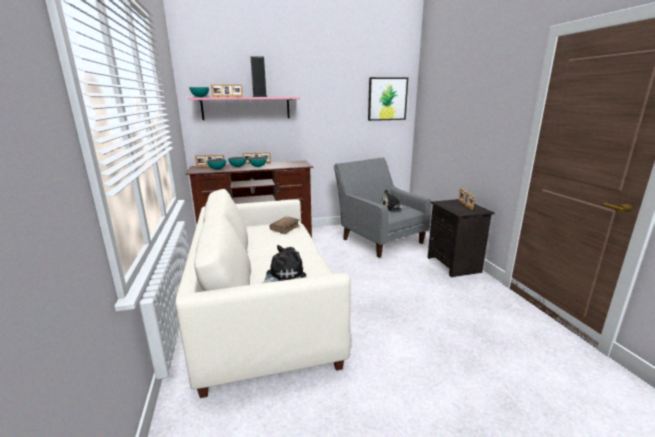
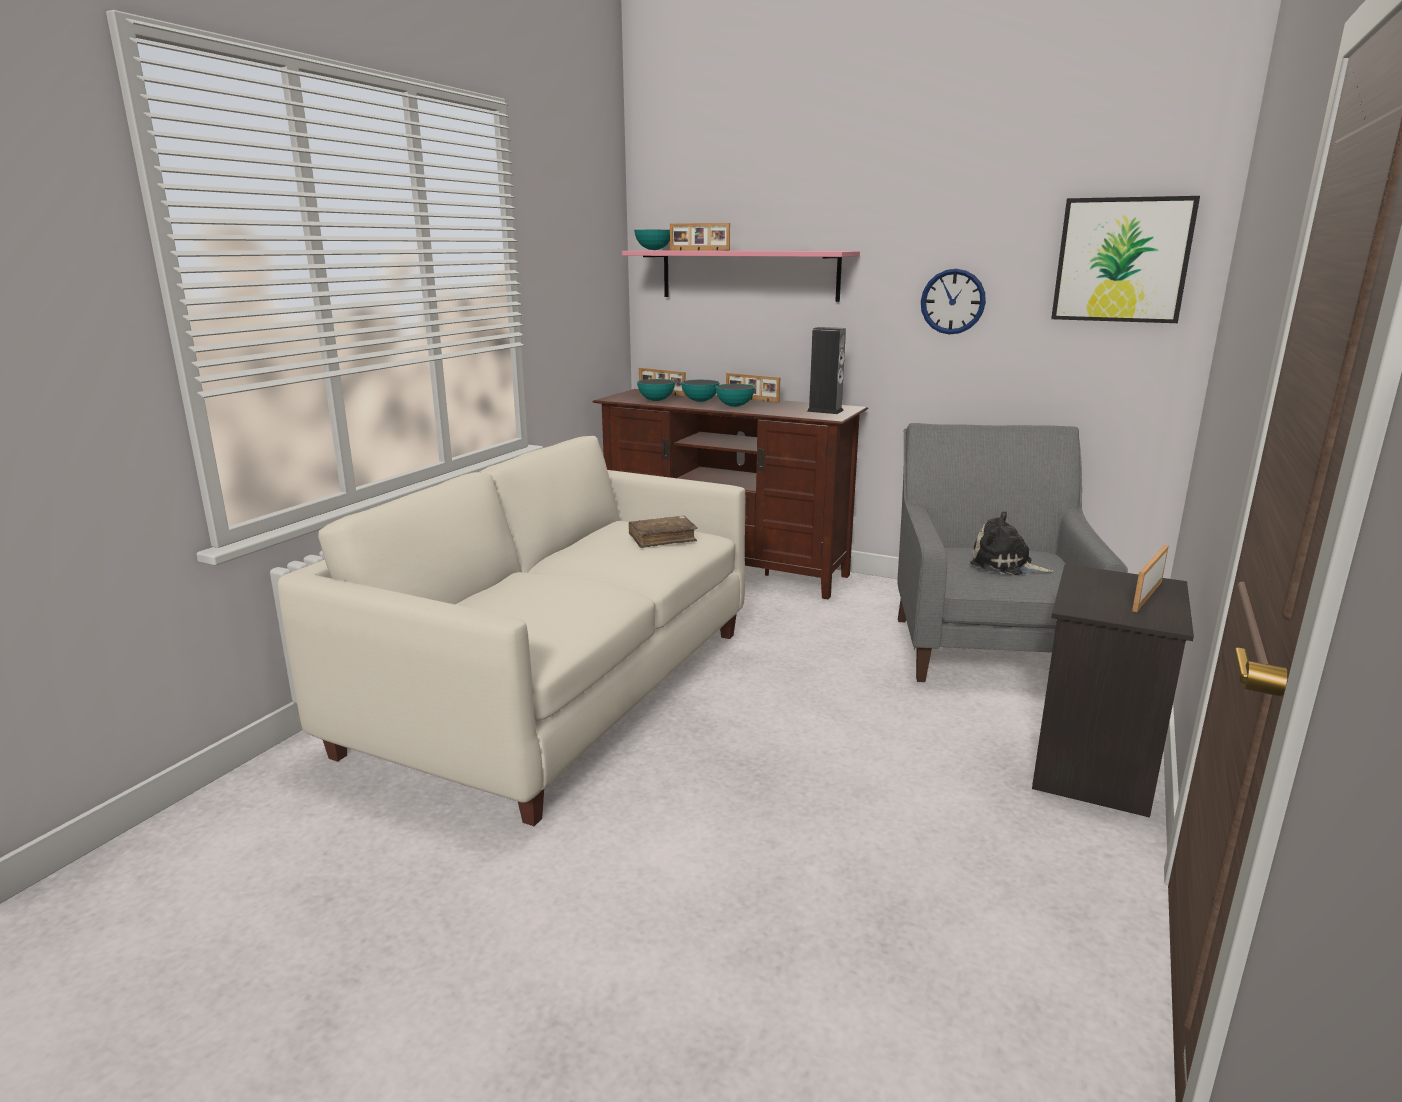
camera: 40 degrees right, 0 degrees up
(259, 96) = (759, 250): speaker -> speaker (825, 411)
(283, 275) = (511, 608): plush toy -> none
(334, 116) = (952, 301): none -> wall clock

